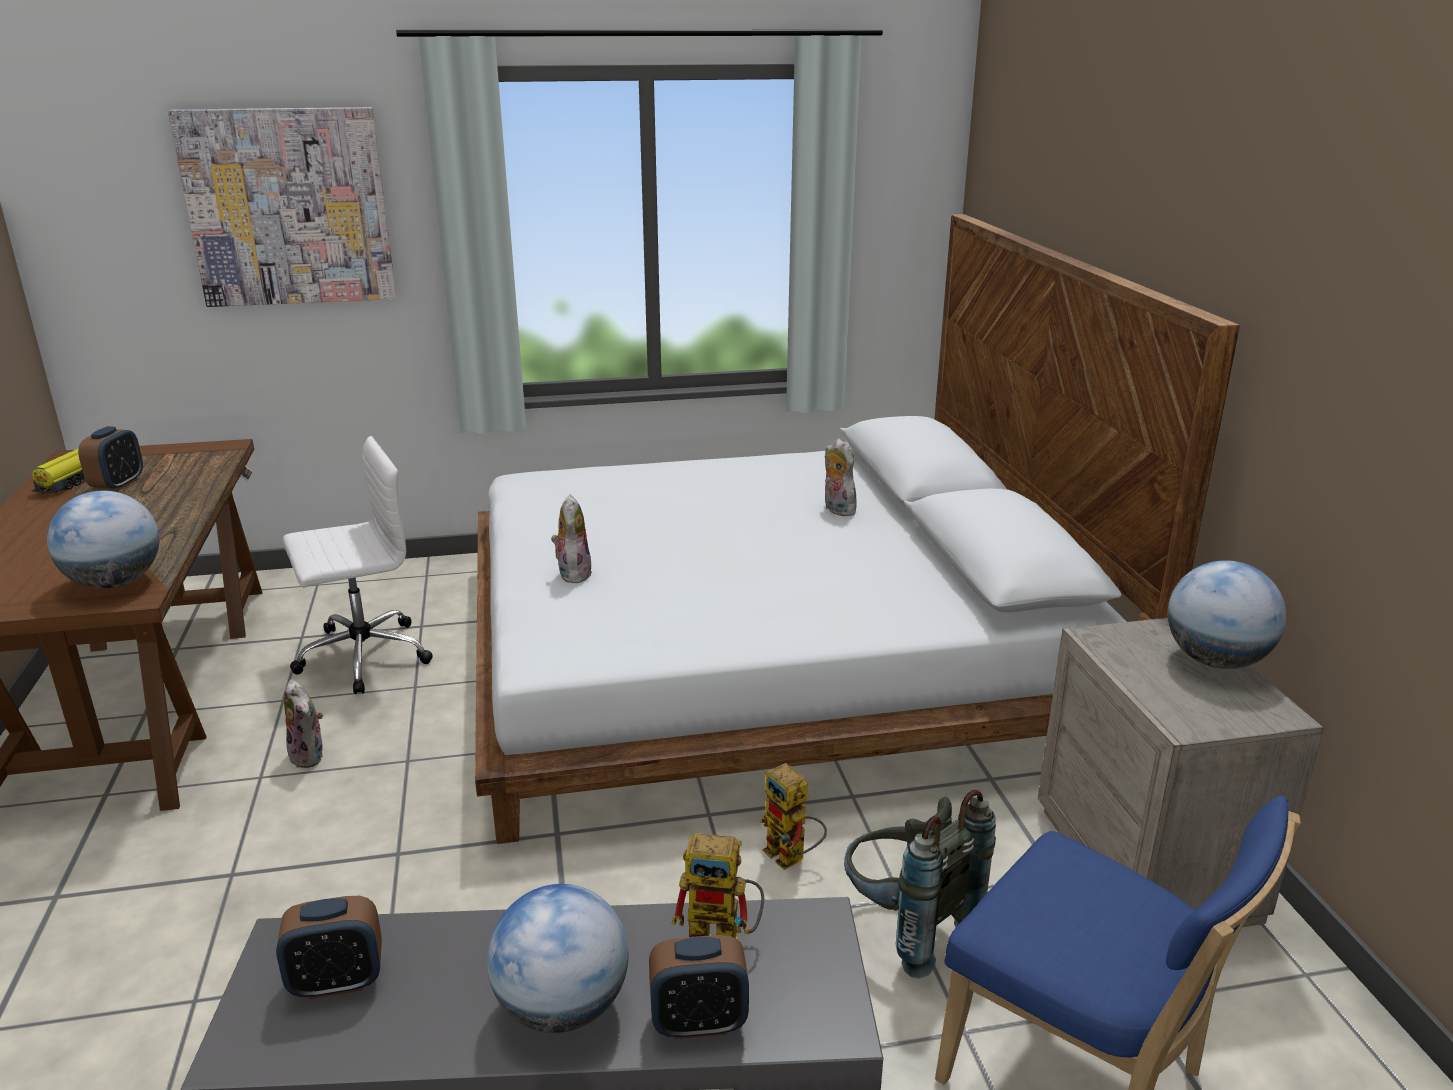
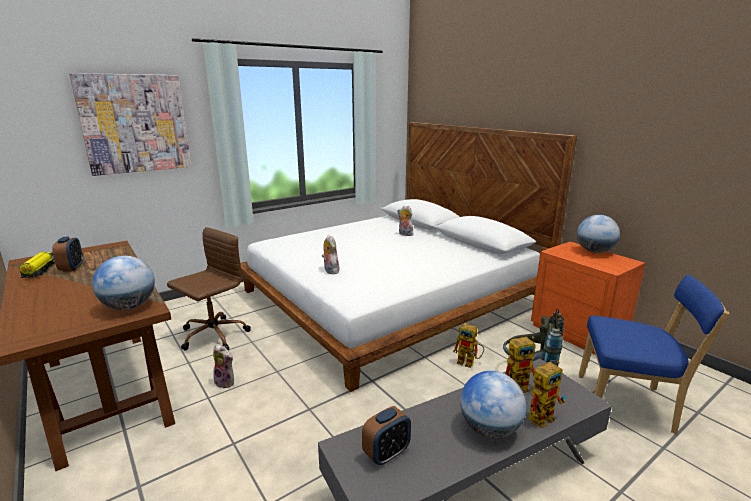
camera: 25 degrees left, 5 degrees down
(361, 656) = (212, 335): white office chair -> brown office chair
(699, 1022) = (543, 415): alarm clock -> toy robot
(1148, 864) = (578, 332): beige nightstand -> orange nightstand

